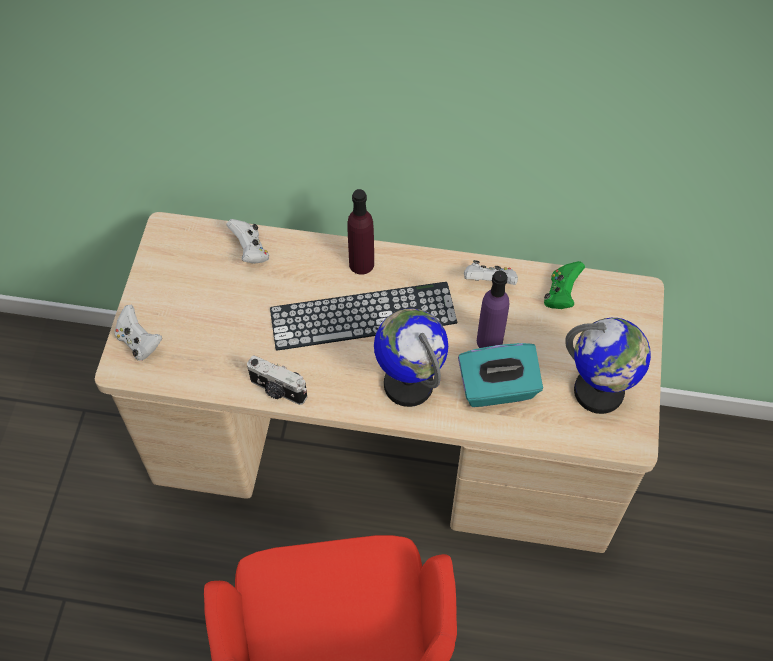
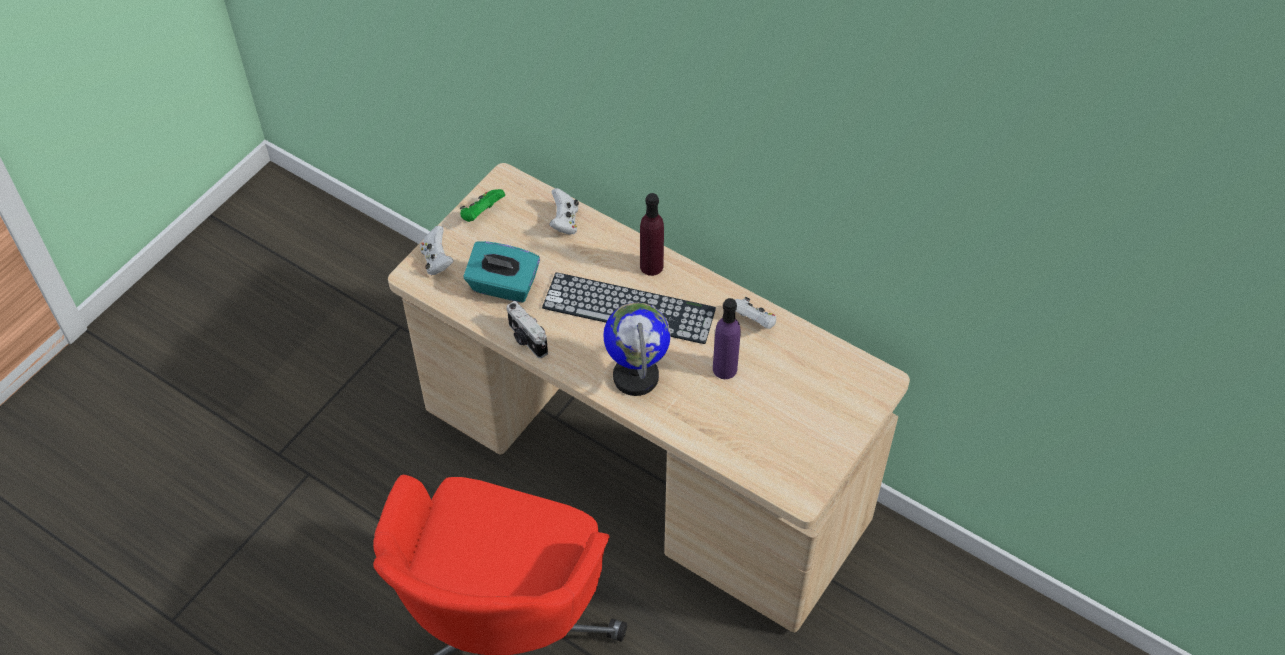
camera: 25 degrees right, 5 degrees down
(497, 388) = (709, 409): turquoise tissue box -> turquoise tissue box (503, 286)
(561, 295) = (810, 355): green game controller -> green game controller (482, 214)
(599, 392) = (795, 446): globe -> none

